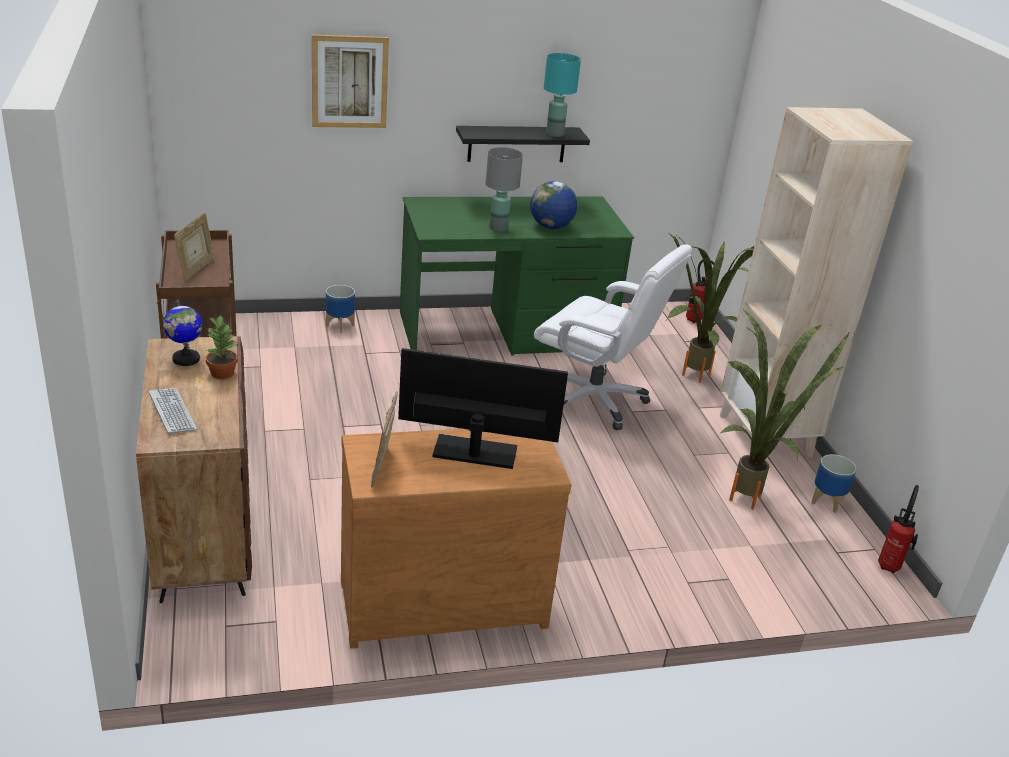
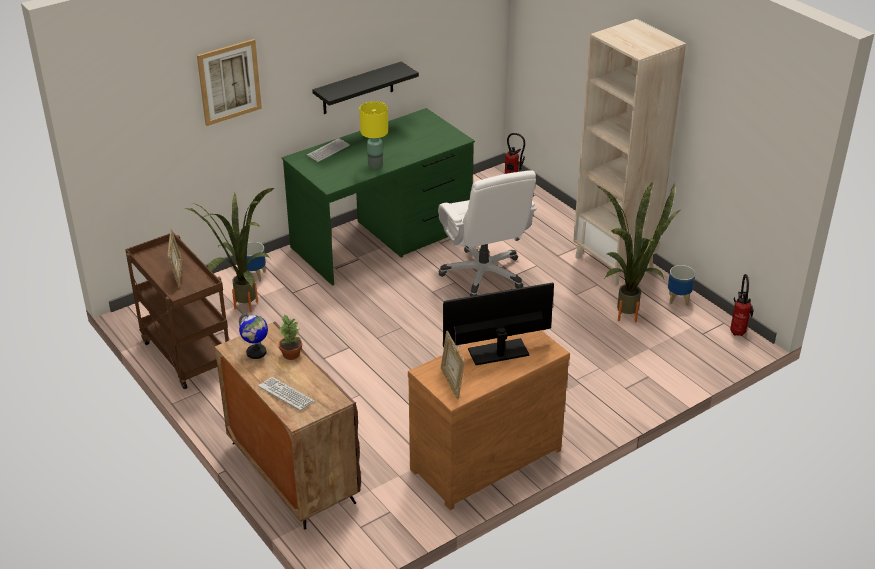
camera: 20 degrees left, 5 degrees up
(458, 204) = (328, 151): none -> keyboard
(498, 228) = (375, 164): grey table lamp -> yellow table lamp
(551, 227) = (411, 150): globe -> none
(555, 134) = (390, 74): turquoise table lamp -> none
(594, 400) = (484, 274): white office chair -> white office chair turned 60 degrees clockwise
(689, 377) = (537, 232): potted plant -> potted plant (241, 309)

